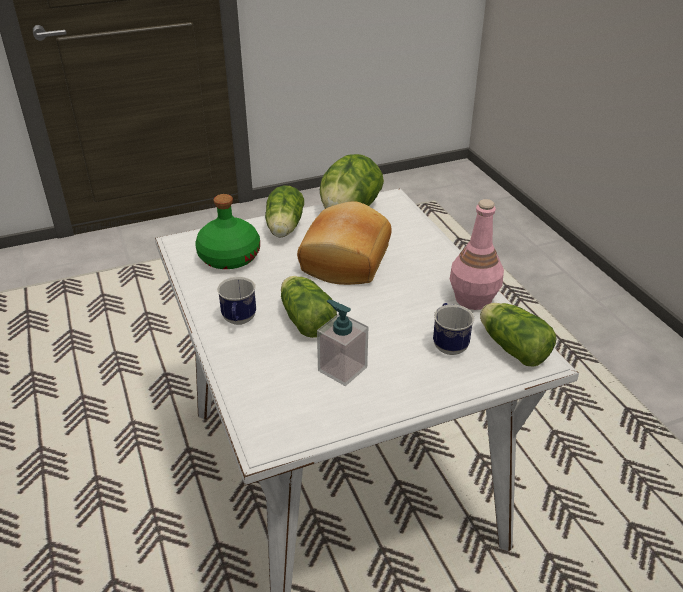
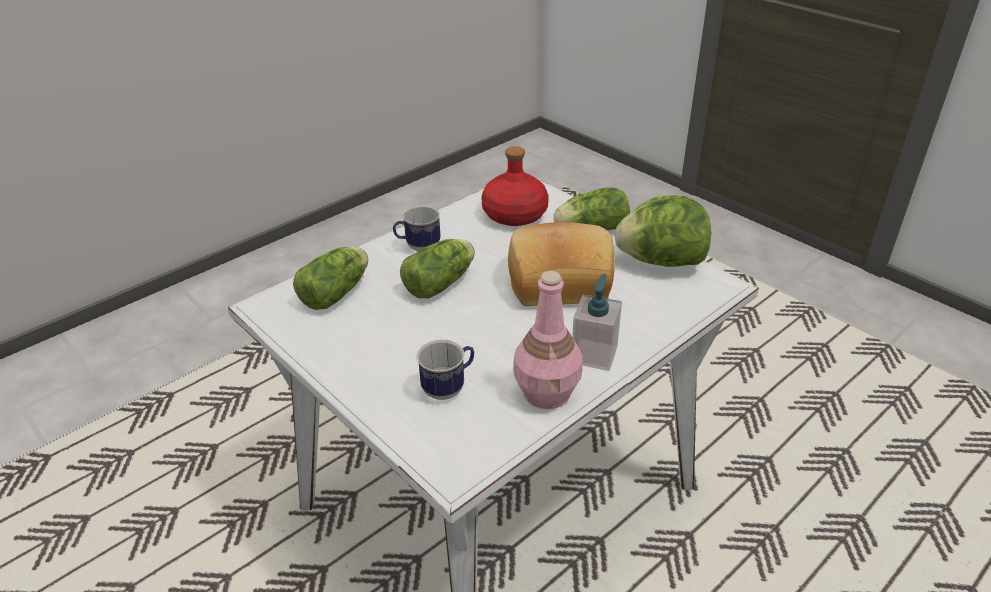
camera: 70 degrees right, 0 degrees up
(229, 257) = (515, 214): green bottle -> red bottle
(342, 369) = (376, 323): soap dispenser -> soap dispenser (594, 354)
(511, 346) = (468, 441): lettuce -> lettuce (338, 292)

